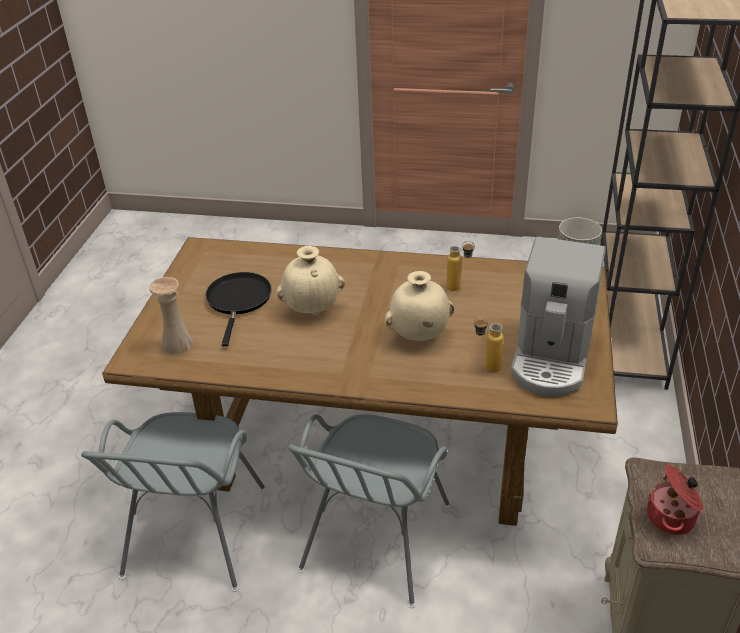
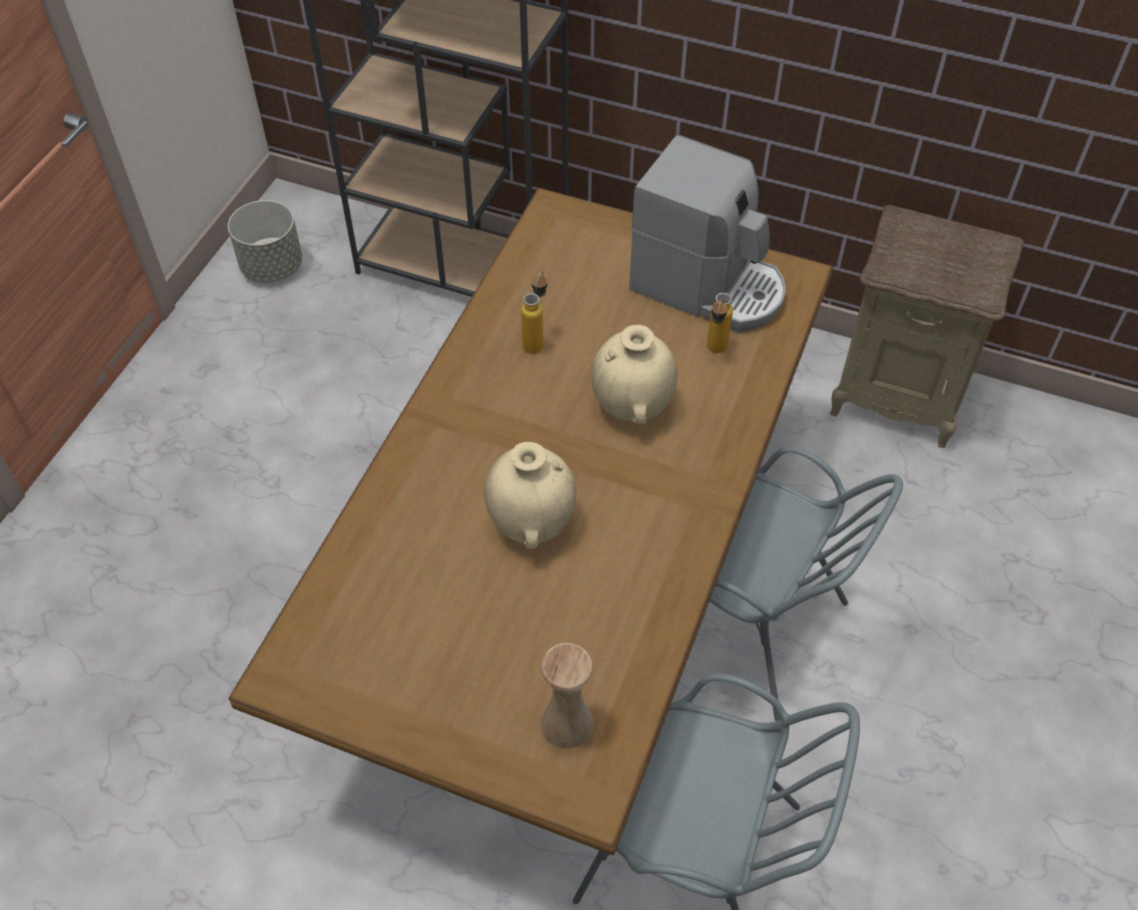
camera: 80 degrees left, 15 degrees up
(238, 301) = (474, 624): black frying pan -> none
(672, 518) = (950, 273): cooking pot -> none

